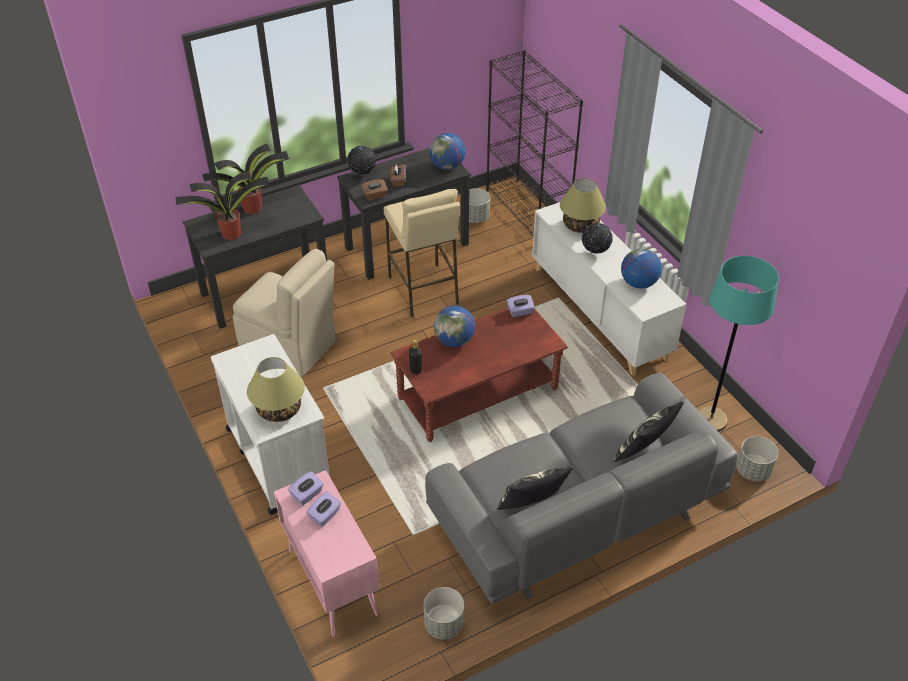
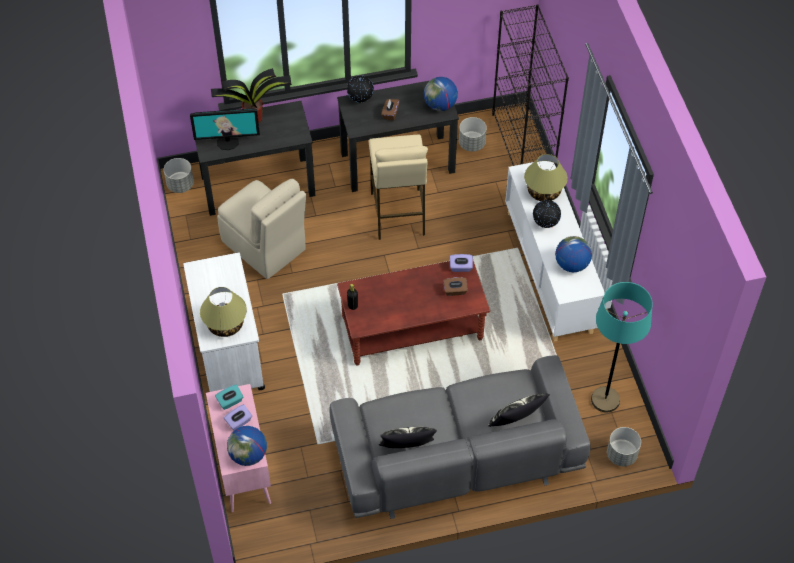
camera: 15 degrees right, 10 degrees up
(230, 234) = (228, 142): potted plant -> monitor
(307, 494) = (230, 401): purple tissue box -> turquoise tissue box
(375, 196) = (364, 126): brown tissue box -> brown tissue box (455, 291)
(444, 625) = (319, 523): grey planter -> grey planter (180, 185)
(454, 341) = (394, 284): globe -> globe (248, 455)

